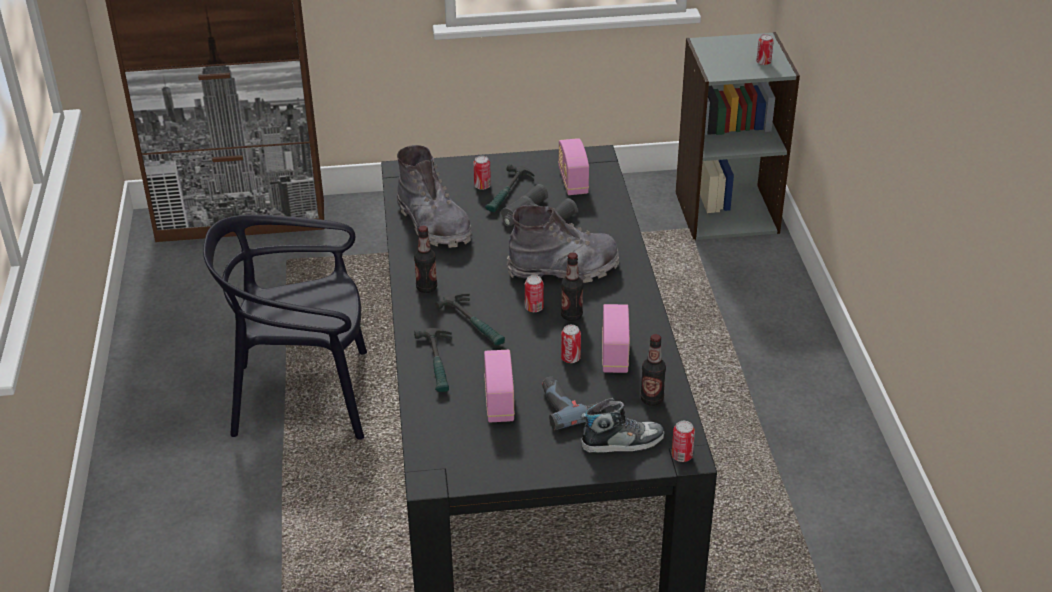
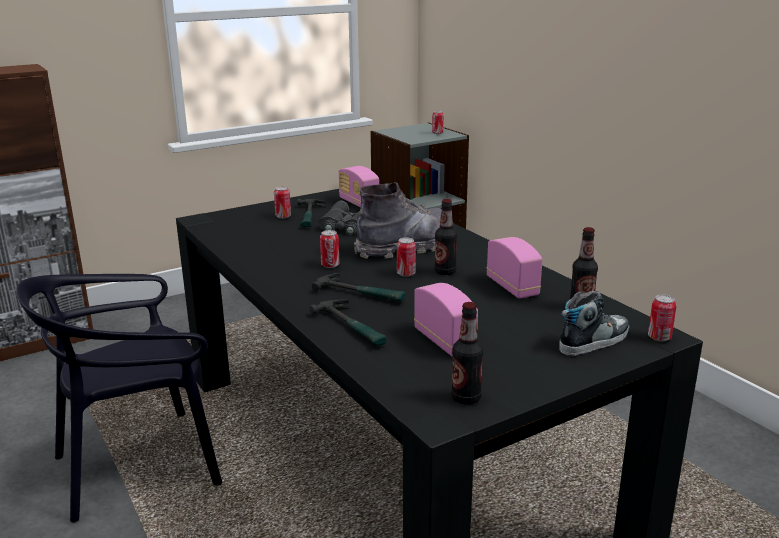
camera: 25 degrees left, 15 degrees down
(426, 288) = (290, 281): bottle -> bottle (466, 398)
(433, 224) = (259, 243): grey boot -> none
(570, 358) = (476, 297): can -> can (330, 265)
(571, 406) = (516, 327): power drill -> none

